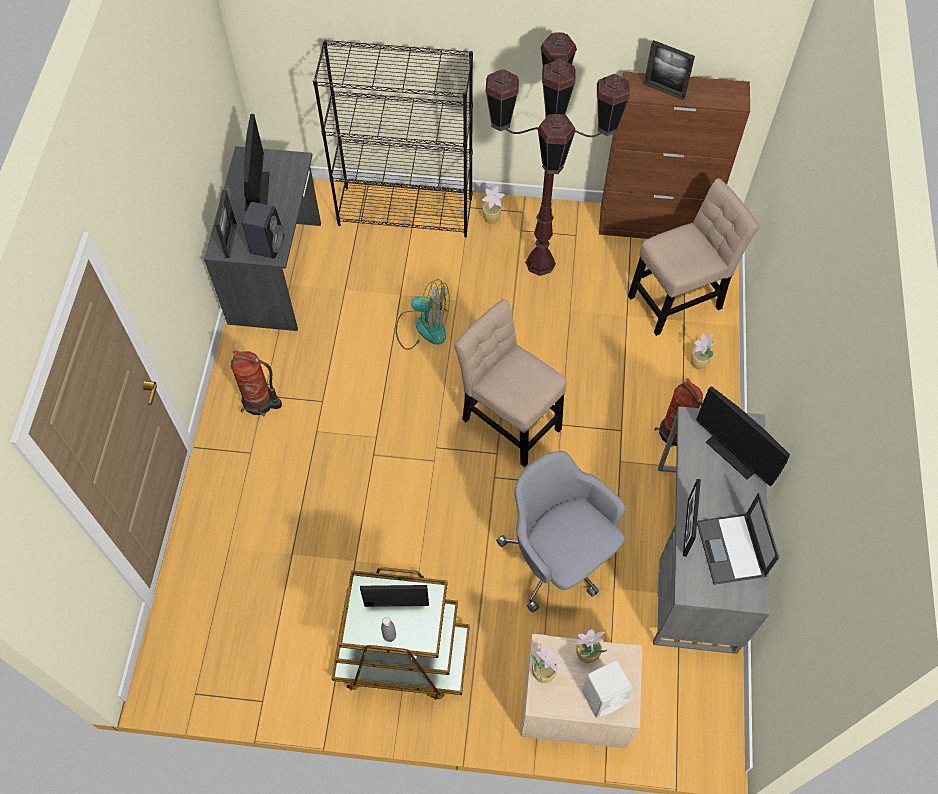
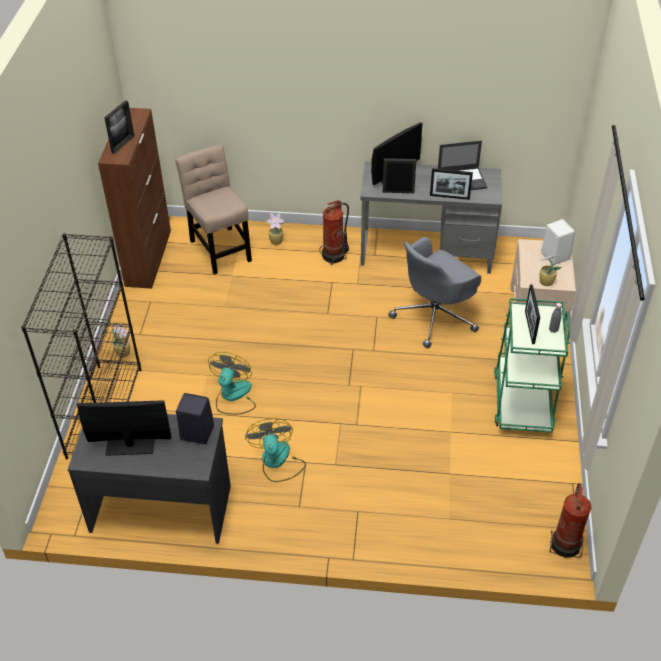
camera: 90 degrees left, 15 degrees down
(231, 240) = (188, 461): picture frame -> picture frame (398, 192)
(260, 402) = (306, 508): fire extinguisher -> fire extinguisher (566, 543)
(325, 373) = (277, 461): none -> fan
(401, 657) = (522, 400): brown cart -> green cart
(508, 420) = (323, 342): beige chair -> none
(541, 262) = (175, 322): brown floor lamp -> none
(586, 653) = (529, 263): potted plant -> none

